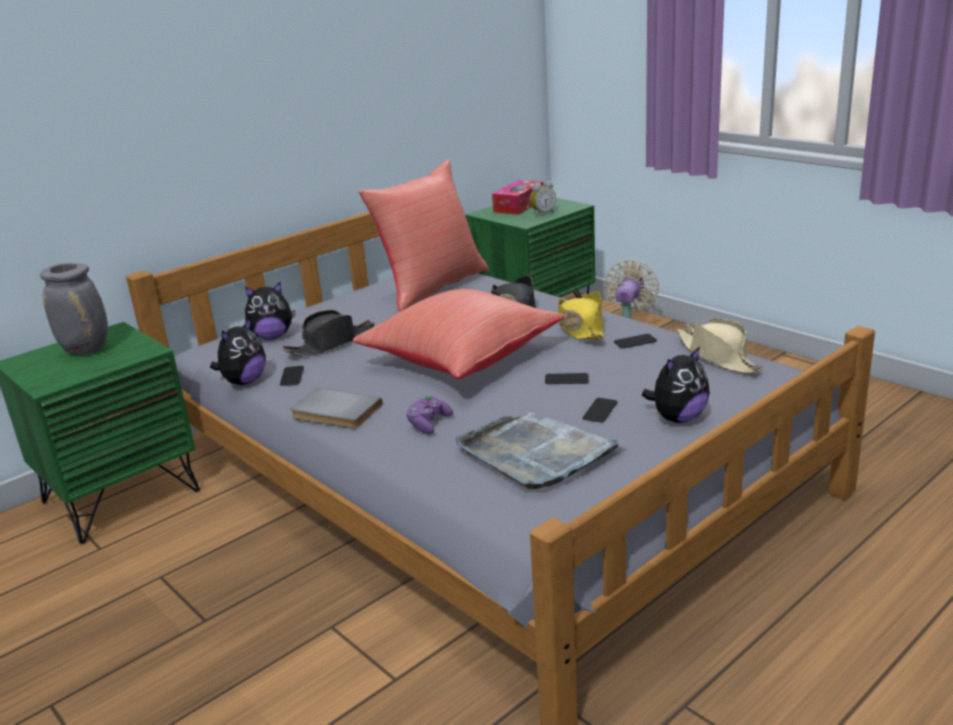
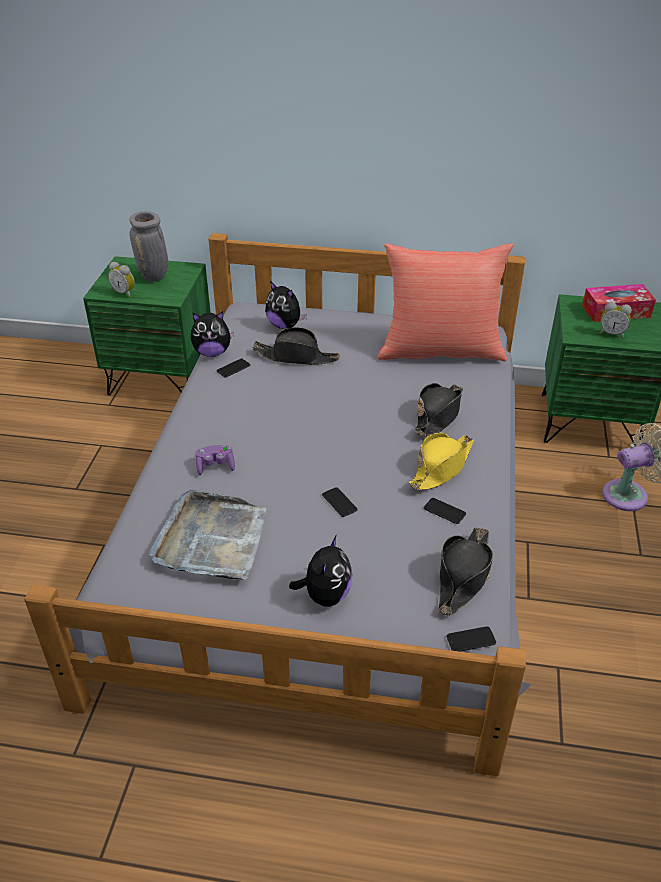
camera: 50 degrees right, 15 degrees up
(81, 372) = (125, 293): none -> alarm clock
(335, 413) = (199, 415): grey book -> none
(460, 359) = (326, 430): red pillow -> none
(600, 411) = (302, 545): phone -> phone (471, 640)
(677, 418) = (325, 595): plush toy -> plush toy turned 90 degrees counterclockwise
(718, 356) = (463, 576): beige hat -> black hat

